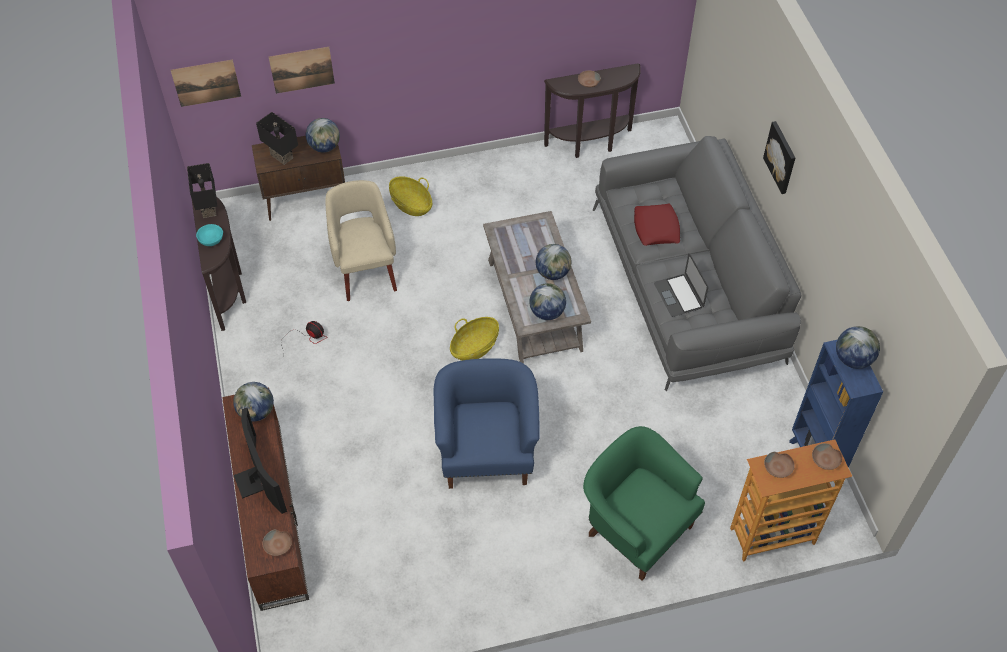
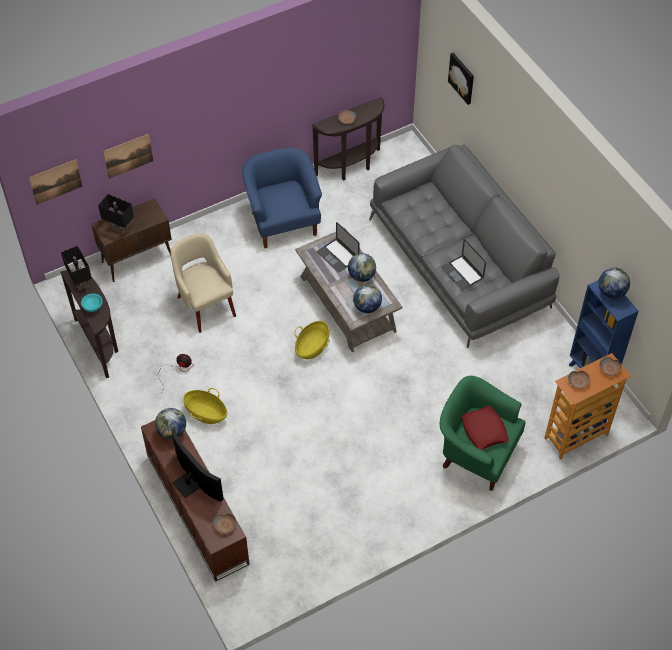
camera: 15 degrees left, 0 degrees up
(324, 147) = (151, 213): globe -> none
(411, 204) = (224, 245): basket -> basket (206, 413)
(487, 452) = (347, 424): blue armchair -> blue armchair (283, 221)
(531, 242) = (337, 255): none -> laptop
(656, 228) = (430, 225): red pillow -> red pillow (484, 430)
(781, 157) = (520, 153): picture -> picture (462, 78)

